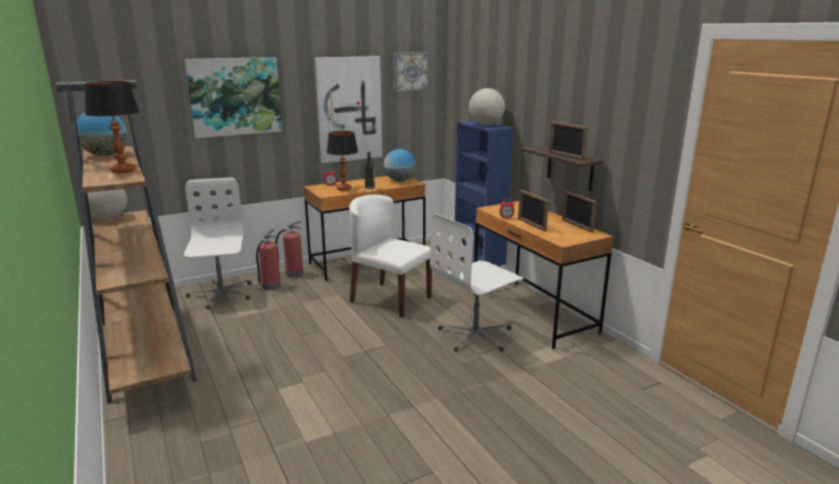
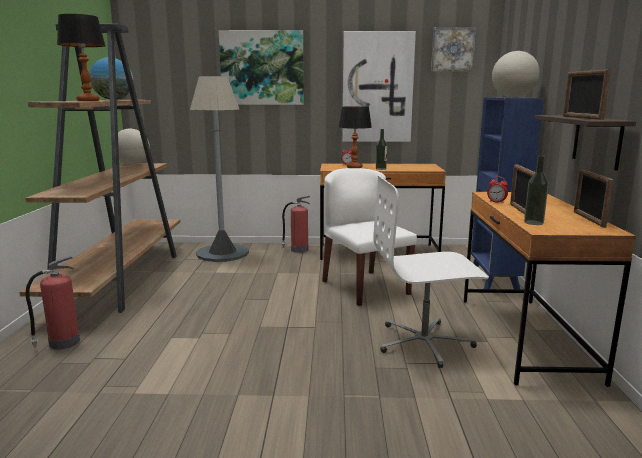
camera: 30 degrees right, 5 degrees down
(221, 294) = (222, 253): white office chair -> grey floor lamp
(270, 286) = (268, 255): fire extinguisher -> fire extinguisher (62, 343)
(399, 181) = (421, 167): globe -> none
(551, 235) = (533, 222): none -> bottle

